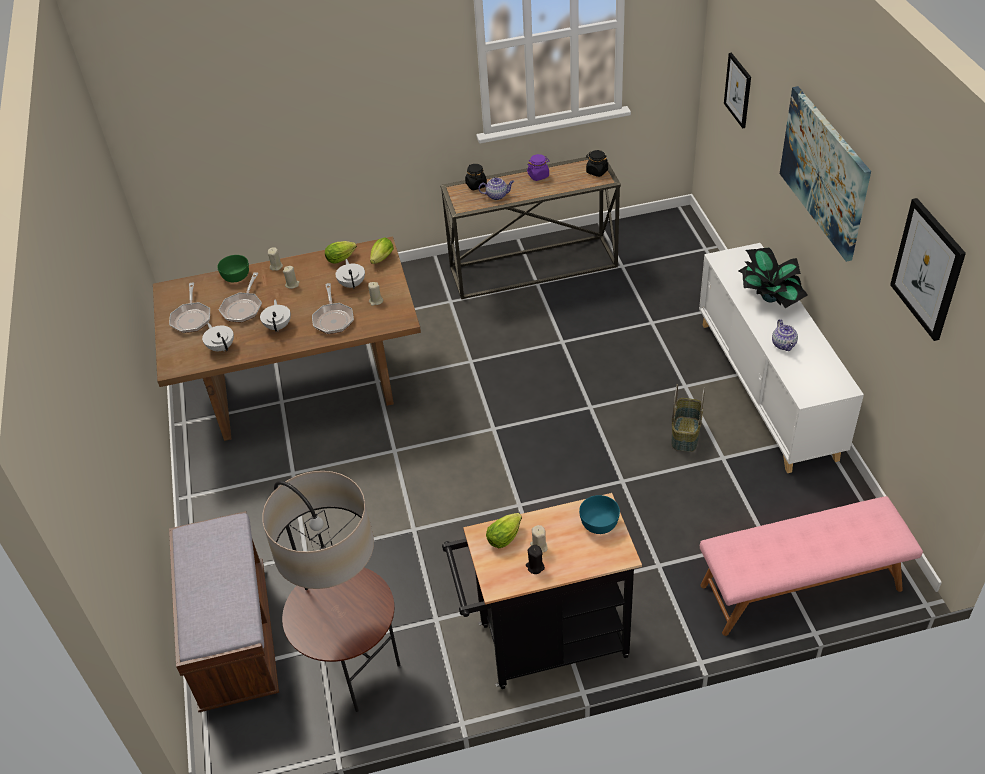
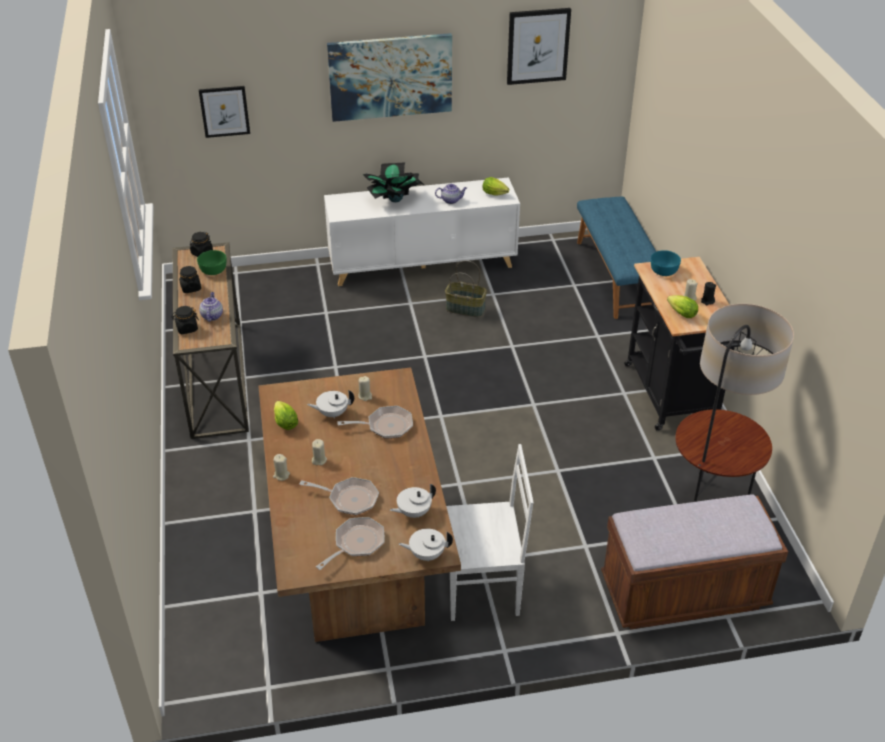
camera: 90 degrees left, 5 degrees down
(191, 318) = (356, 544): frying pan -> frying pan turned 45 degrees counterclockwise
(236, 276) = (288, 509): green bowl -> green bowl (214, 270)
(261, 477) = (484, 587): none -> white chair
(278, 326) = (388, 467): white teapot -> white teapot (426, 554)
(381, 260) = (297, 393): lettuce -> lettuce (496, 194)
(538, 175) = (190, 288): purple jar -> black jar
(801, 588) = (617, 276): pink bench -> blue bench

